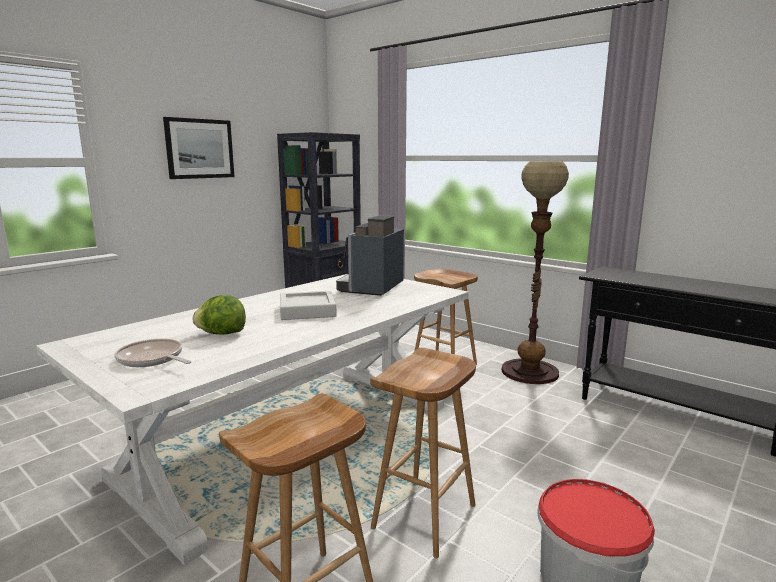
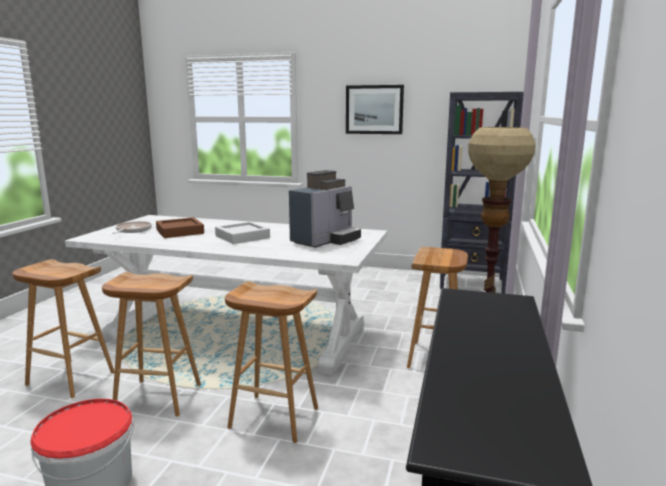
camera: 65 degrees right, 0 degrees up
(222, 334) = (180, 232): lettuce -> brown tray
(372, 288) = (326, 240): coffee machine -> coffee machine turned 135 degrees clockwise
(503, 449) = (272, 418): none -> brown stool

